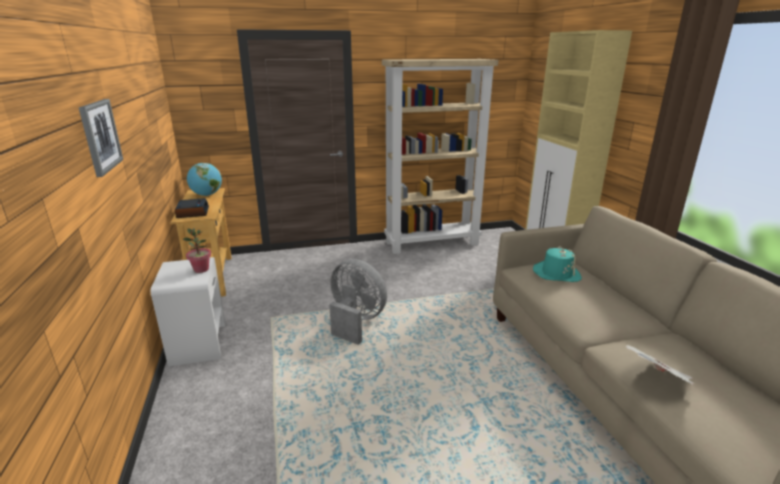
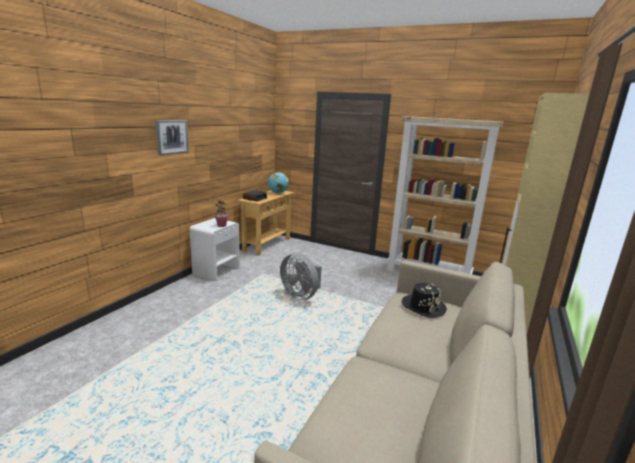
camera: 40 degrees right, 5 degrees down
(356, 321) = (301, 295): grey fan -> grey fan turned 150 degrees clockwise
(556, 273) = (423, 307): turquoise hat -> black hat
(658, 379) = (349, 390): newspaper -> none

